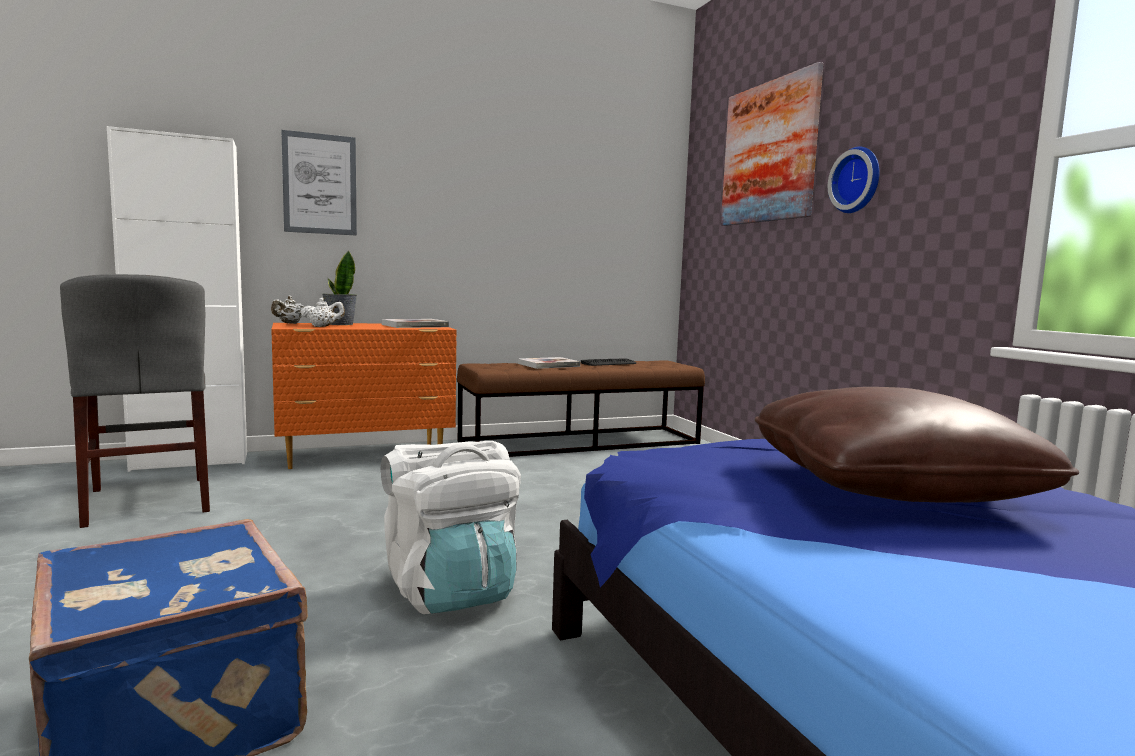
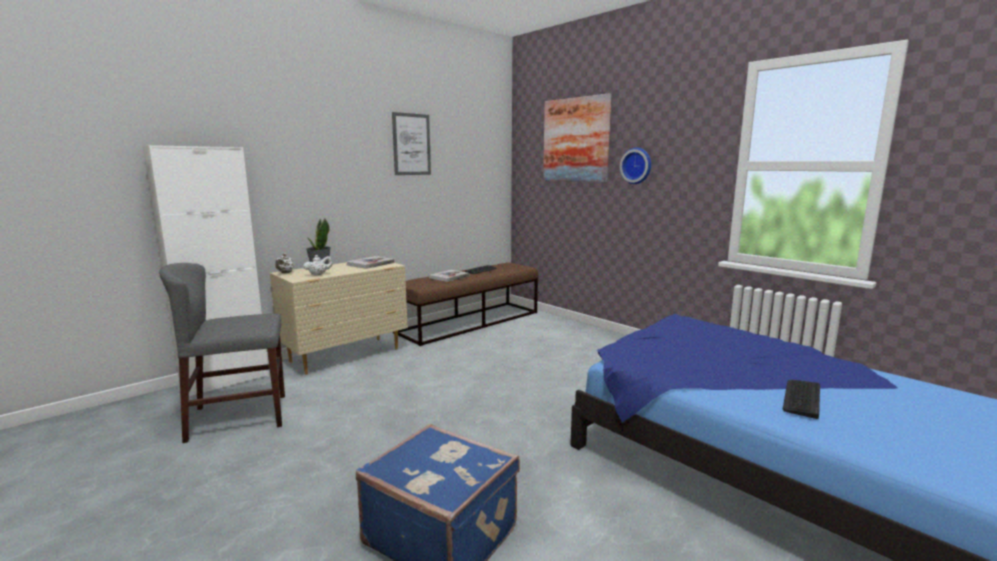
camera: 20 degrees left, 5 degrees up
(149, 500) = (239, 417): grey chair -> grey chair turned 120 degrees clockwise
(320, 184) = (292, 170): picture -> picture (411, 144)
(366, 456) = (347, 355): orange dresser -> beige dresser
(450, 590) = (499, 436): white backpack -> none
(888, 487) = (727, 353): brown pillow -> none
(980, 585) = (801, 398): none -> keyboard

